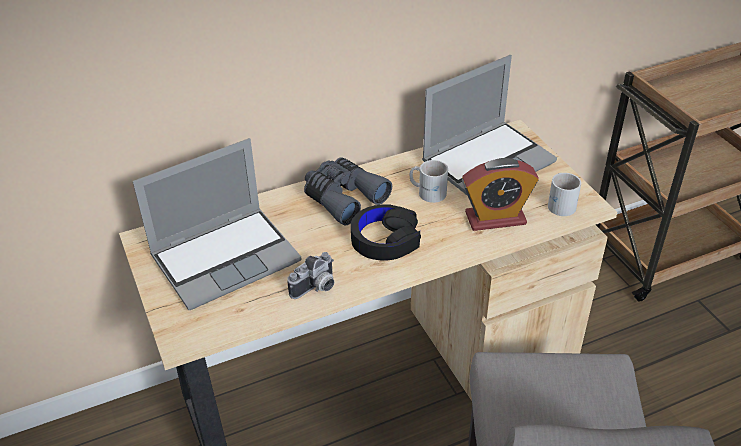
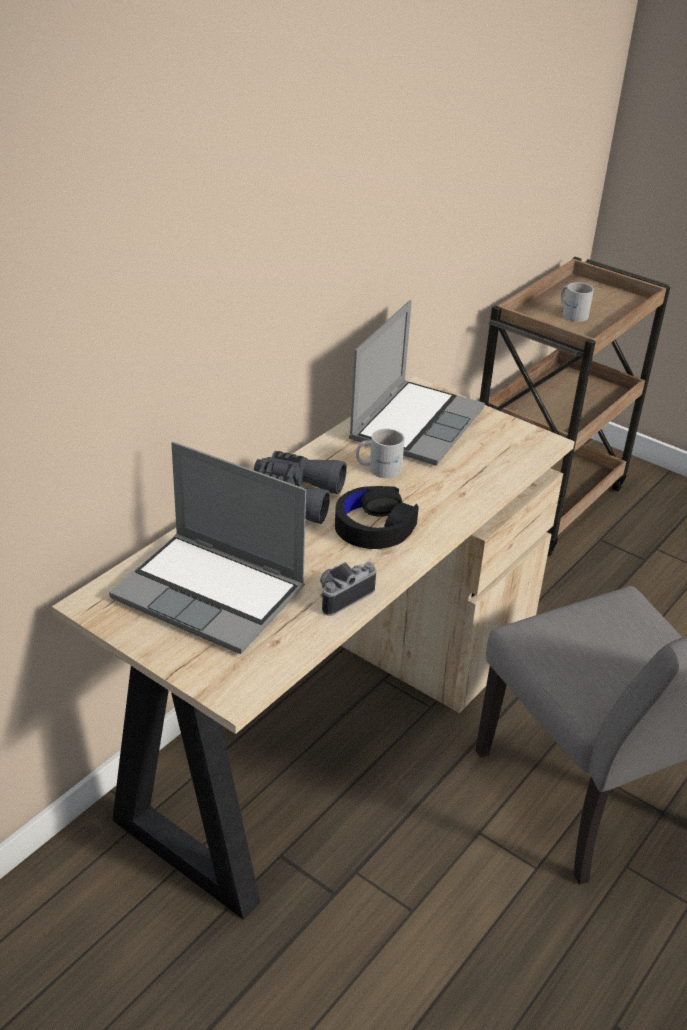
camera: 30 degrees left, 5 degrees down
(226, 257) = (212, 594): laptop -> laptop turned 90 degrees clockwise
(316, 288) = (341, 595): camera -> camera turned 150 degrees counterclockwise
(495, 218) = (468, 476): alarm clock -> none
(561, 203) = (518, 446): white mug -> white mug (572, 313)

